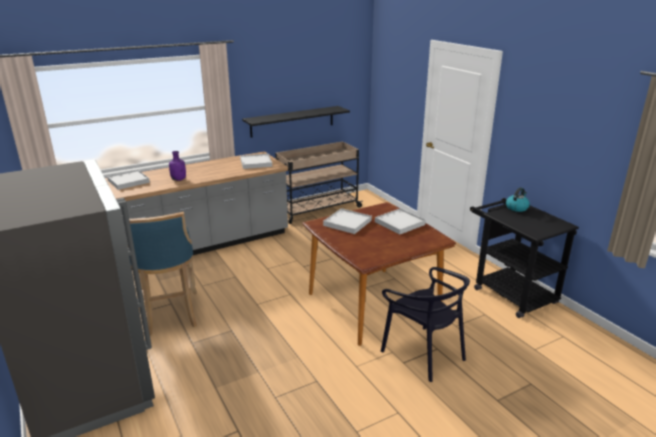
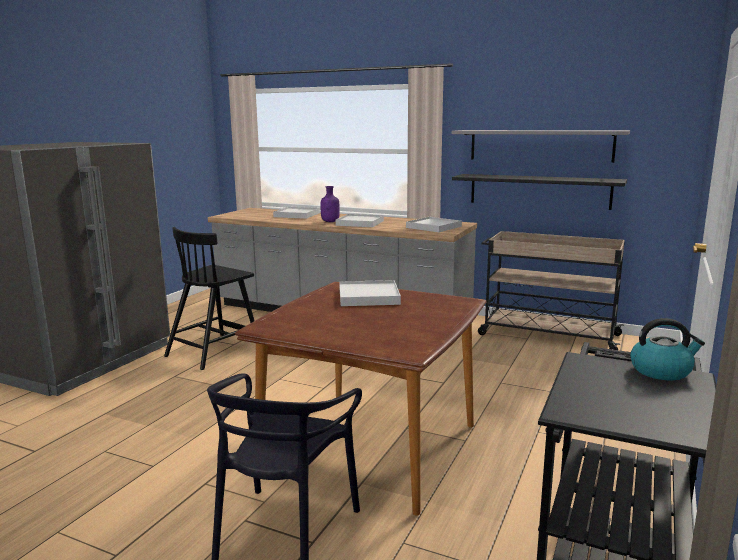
camera: 55 degrees right, 10 degrees down
(170, 314) = (214, 350): blue stool -> black chair
(290, 91) = (540, 145): none -> grey shelf
(399, 223) = (422, 319): white tray -> white tray (360, 223)

